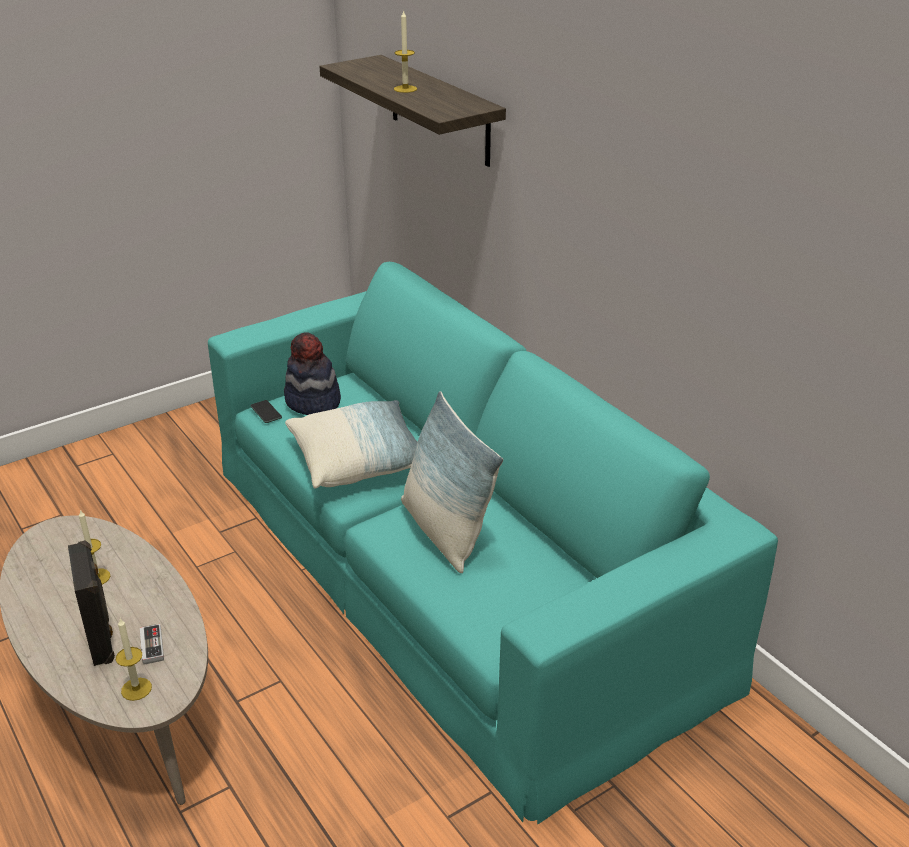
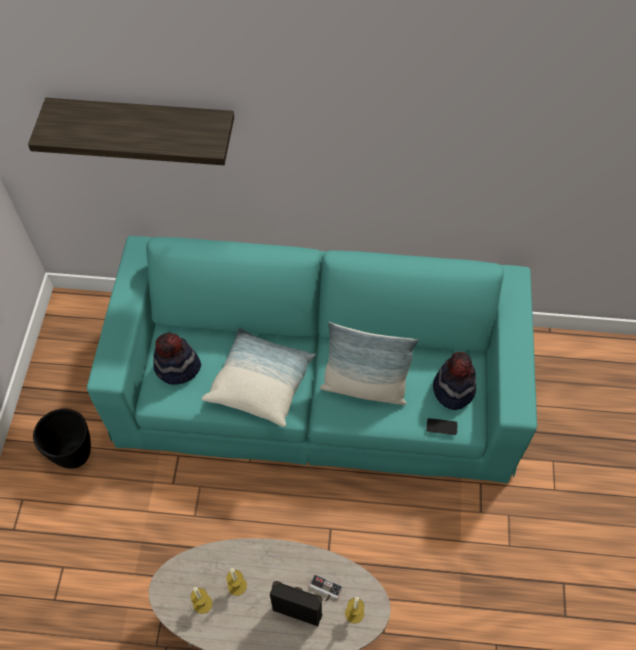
camera: 50 degrees left, 25 degrees up
(190, 455) = (74, 454): none -> black planter
(266, 412) = (160, 399): phone -> phone (441, 427)
(405, 89) = (139, 133): candle -> candle (202, 603)
(533, 603) = (453, 389): none -> hat

